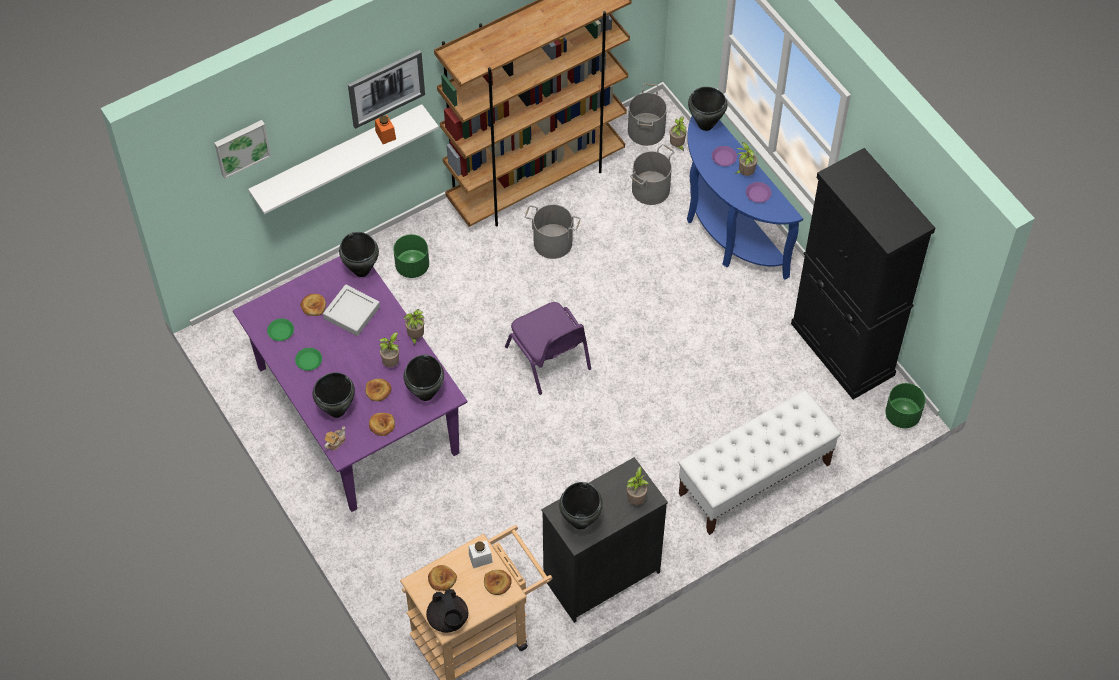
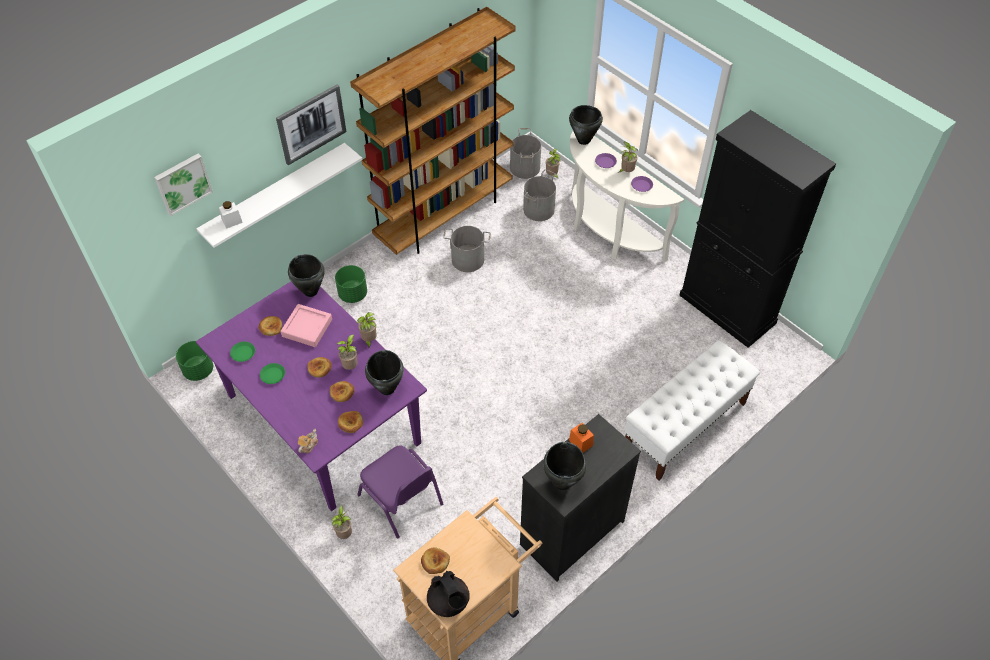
camera: 10 degrees left, 5 degrees down
(336, 410) = (305, 416): black cooking pot -> none
(352, 312) = (307, 328): grey tray -> pink tray
(385, 135) = (316, 170): orange jar -> orange jar (580, 443)
(480, 558) = (469, 535): white jar -> white jar (232, 221)
(497, 583) = (491, 556): bread -> bread (319, 368)
(549, 358) = (484, 351): purple chair -> purple chair (401, 500)
(636, 499) = (611, 453): potted plant -> potted plant (345, 533)
(726, 232) = (607, 233): blue console table -> white console table
(902, 415) = (792, 354): green planter -> green planter (198, 370)

